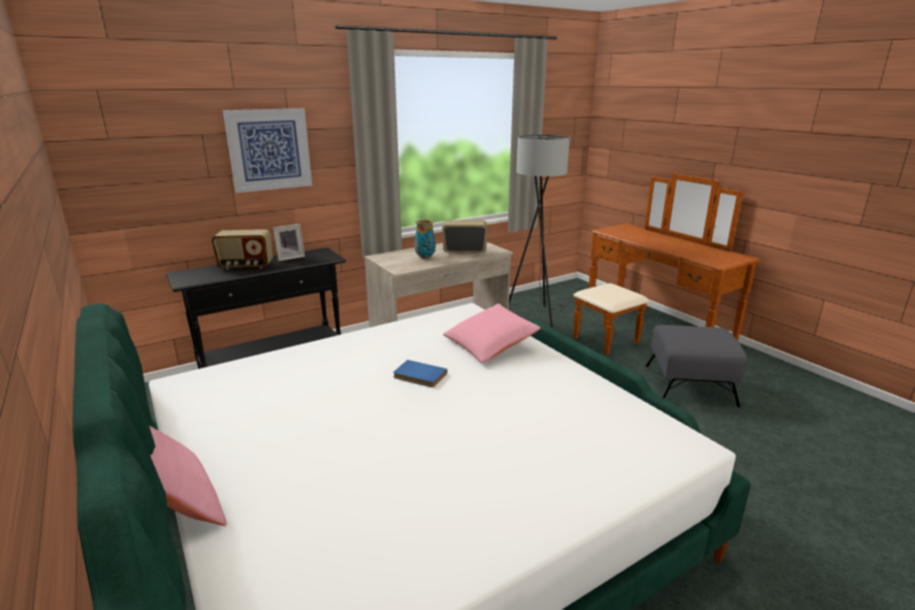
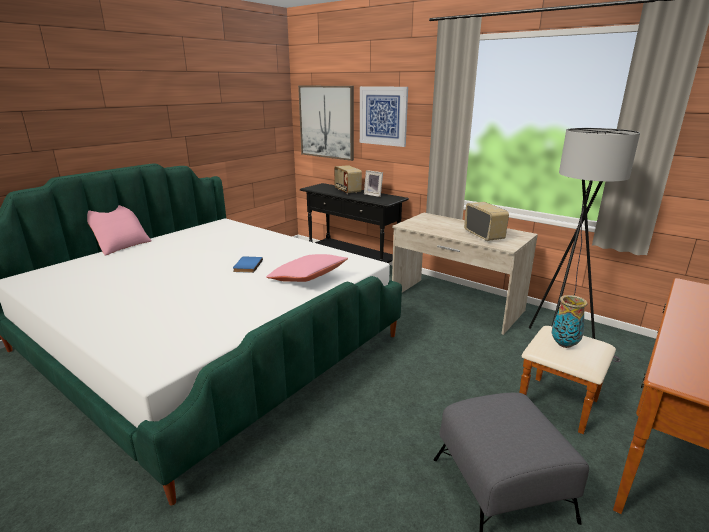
camera: 70 degrees right, 0 degrees up
(155, 172) = (326, 122): none -> picture
(425, 257) = (446, 227): vase -> vase (564, 344)

